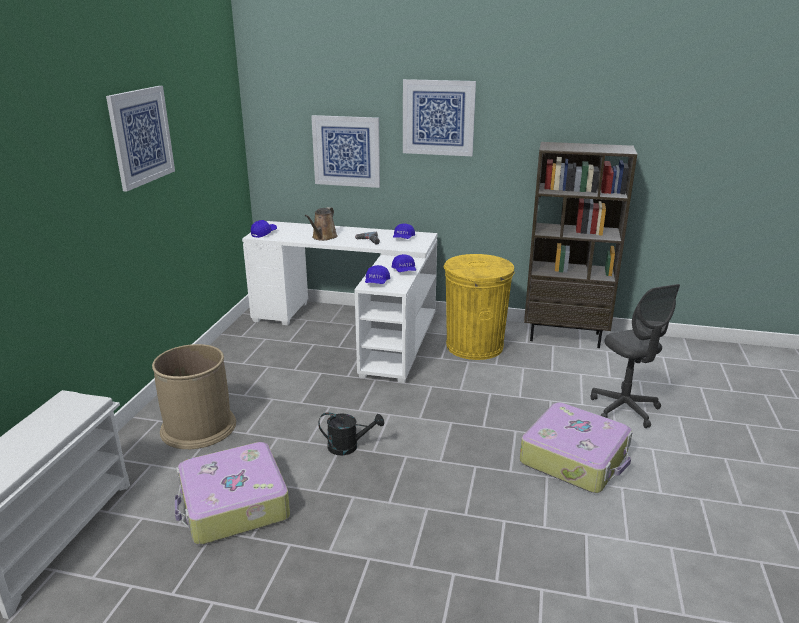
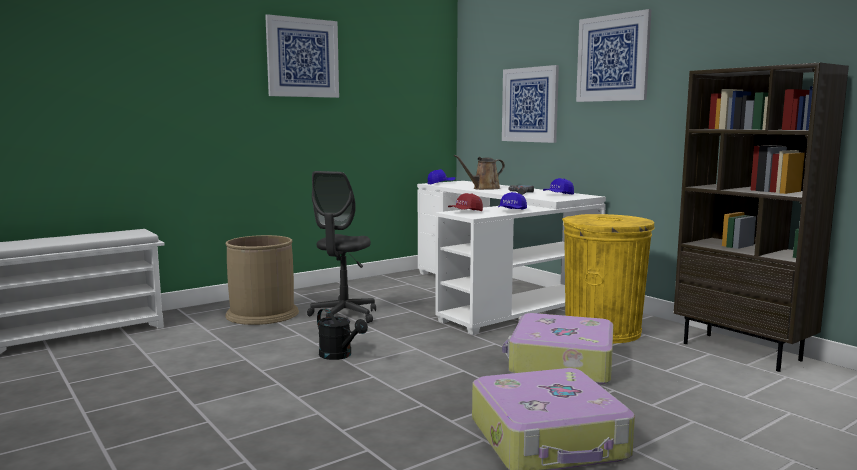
camera: 40 degrees right, 15 degrees down
(233, 505) = (194, 357): suitcase -> suitcase (560, 364)
(377, 283) = (465, 212): blue cap -> red cap
(624, 409) = (709, 427): grey office chair -> grey office chair (343, 316)

